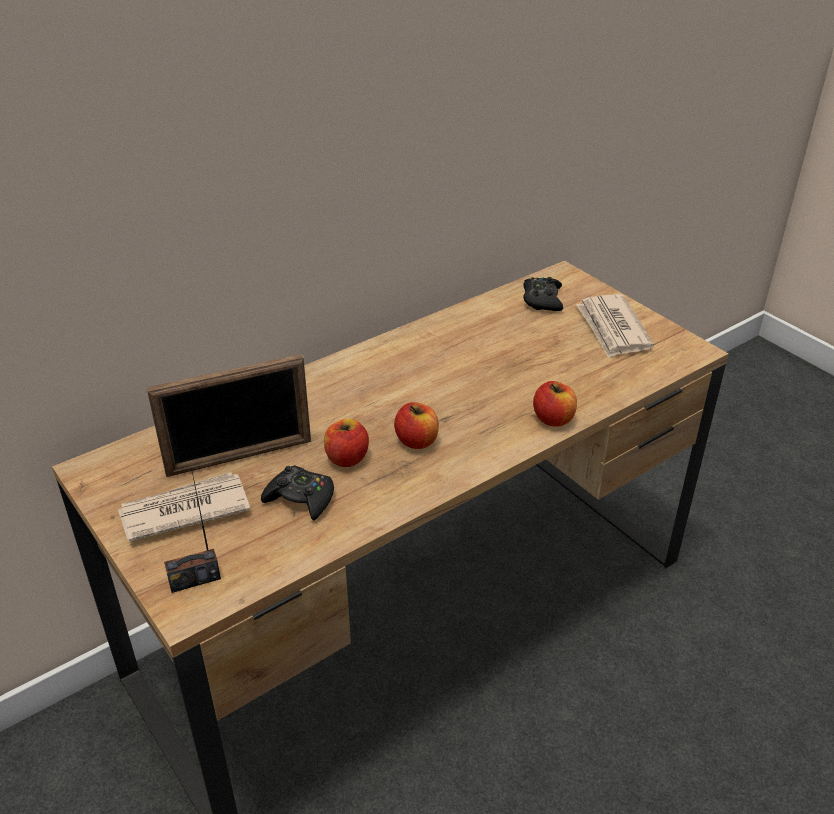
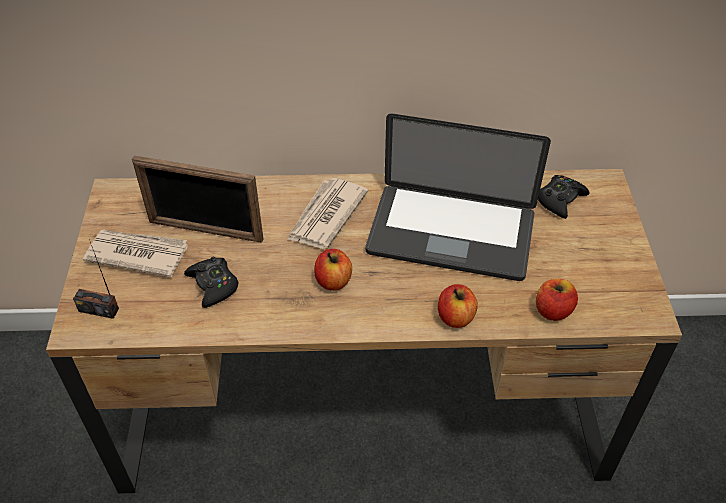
camera: 35 degrees right, 10 degrees up
(347, 458) = (272, 269): apple -> apple (553, 310)
(481, 360) = (451, 234): none -> laptop
(612, 329) = (595, 258): newspaper -> newspaper (326, 216)

